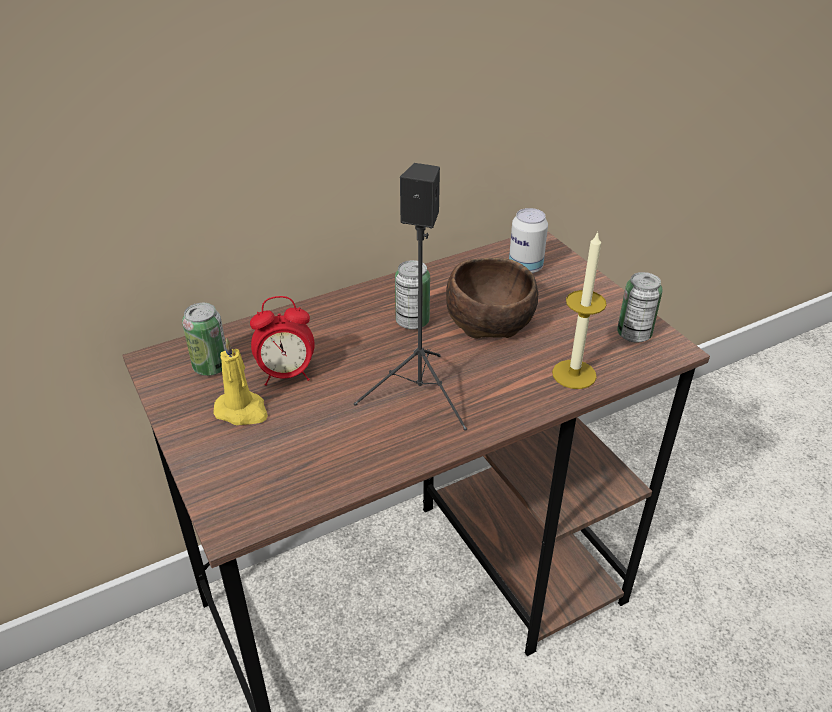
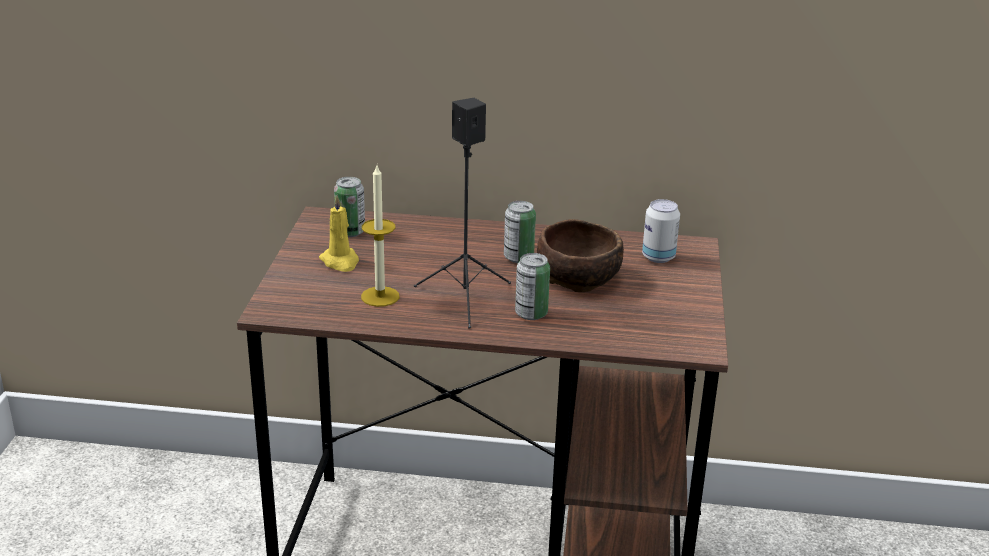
camera: 35 degrees right, 10 degrees down
(286, 375) = (392, 254): alarm clock -> none
(574, 374) = (595, 331): candle -> candle (380, 296)
(634, 334) = (682, 328): can -> can (531, 313)

